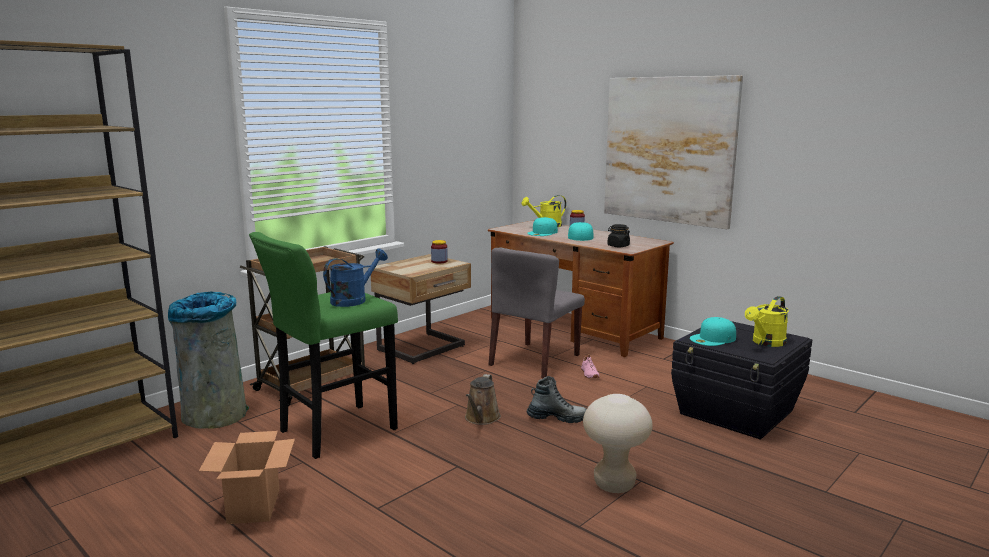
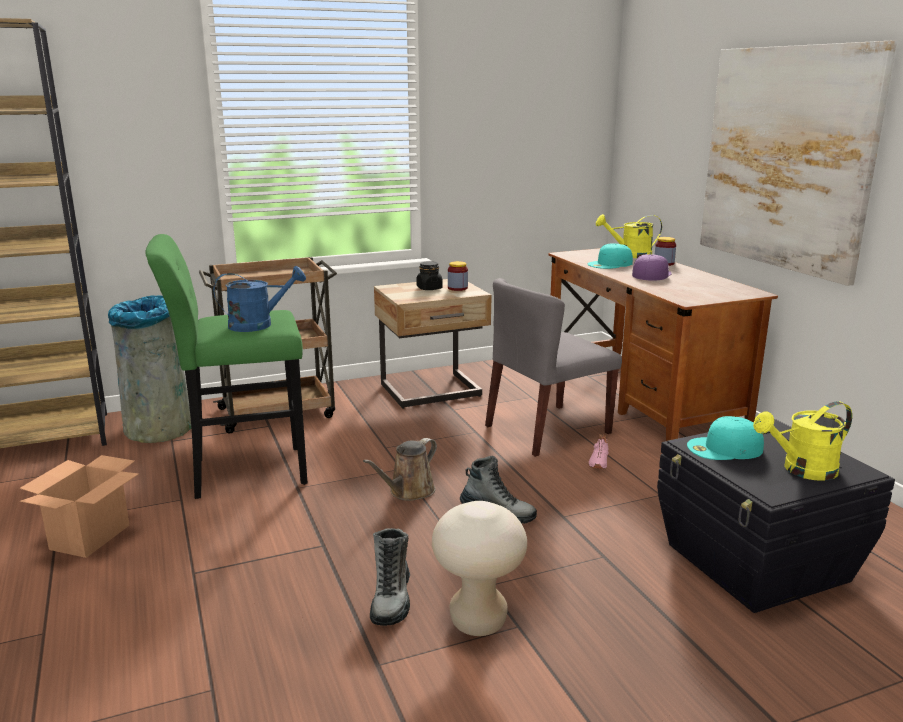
camera: 25 degrees right, 5 degrees up
(544, 486) = (391, 599): none -> boot
(580, 236) = (651, 274): turquoise cap -> purple cap
(618, 246) = (683, 293): black jar -> black jar (429, 288)

